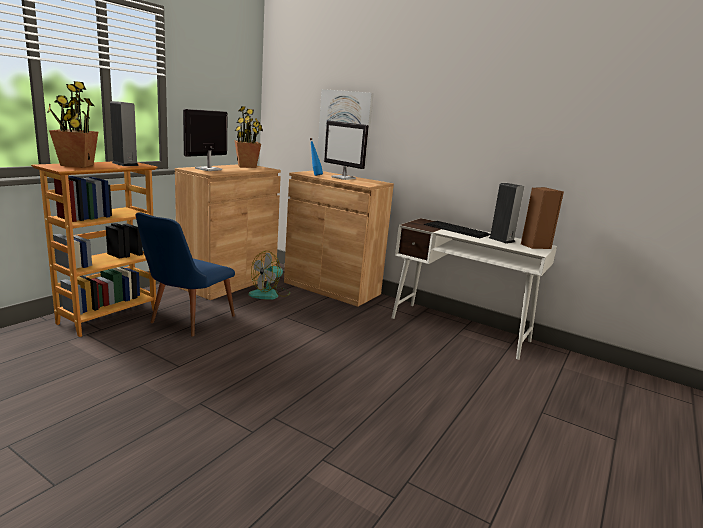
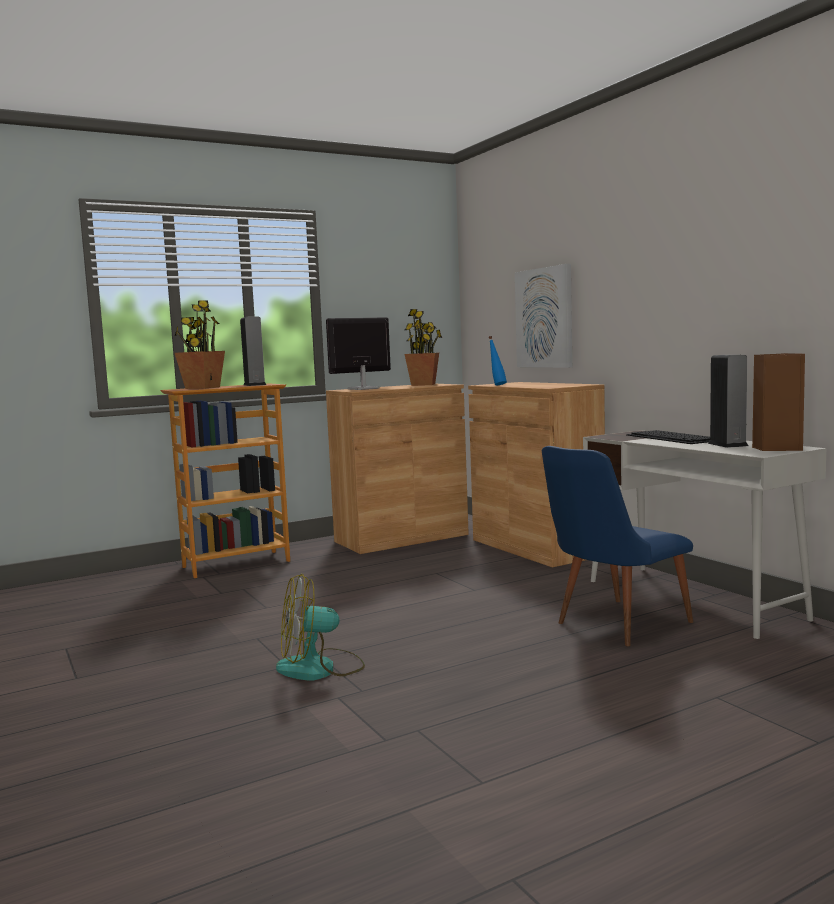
camera: 30 degrees right, 10 degrees down
(186, 321) = (313, 571): blue chair -> blue chair (613, 625)
(270, 294) = (441, 551): fan -> fan (320, 668)
(344, 178) = (535, 384): monitor -> none

